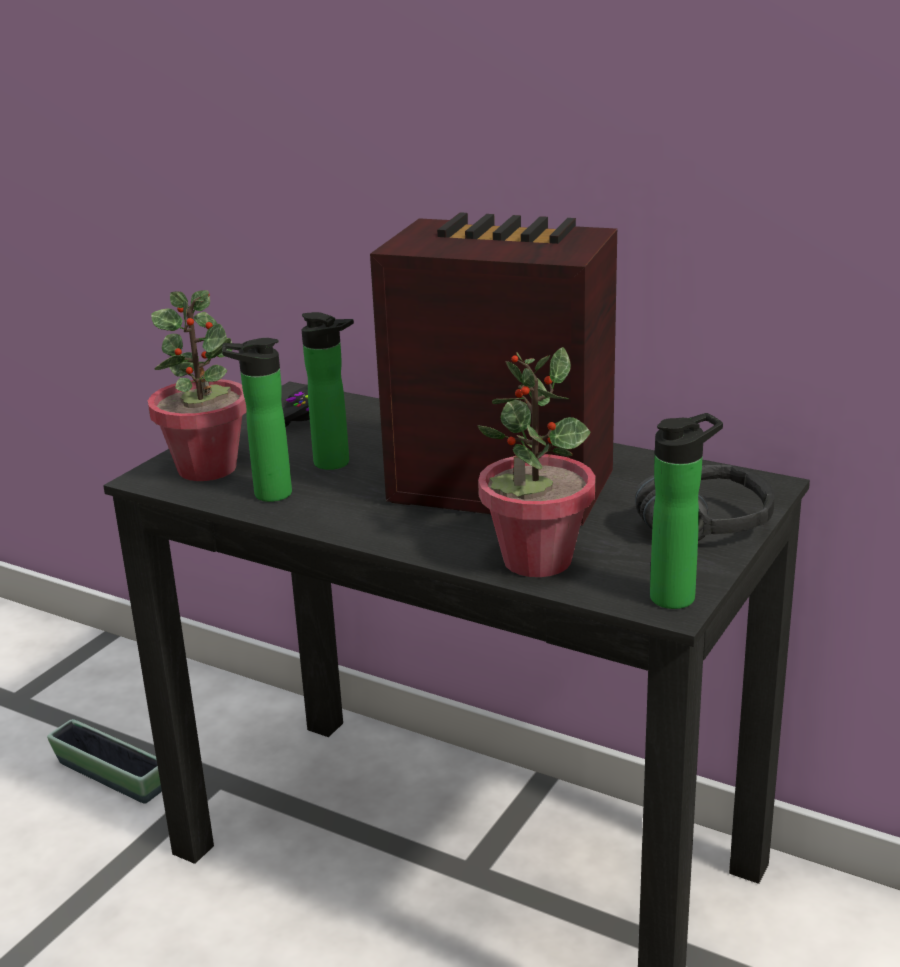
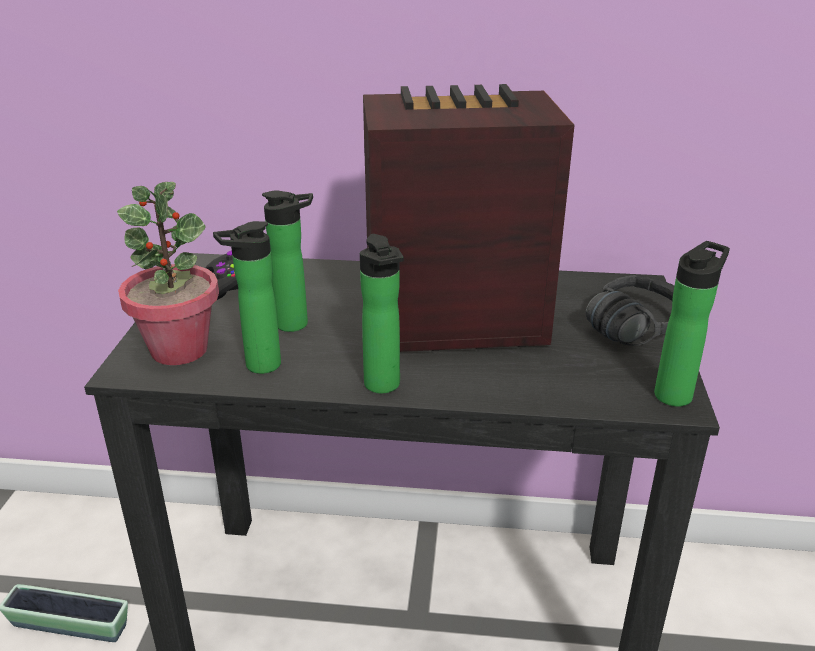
camera: 25 degrees left, 5 degrees up
(370, 533) = (384, 387): none -> bottle
(536, 560) = (542, 384): potted plant -> none

